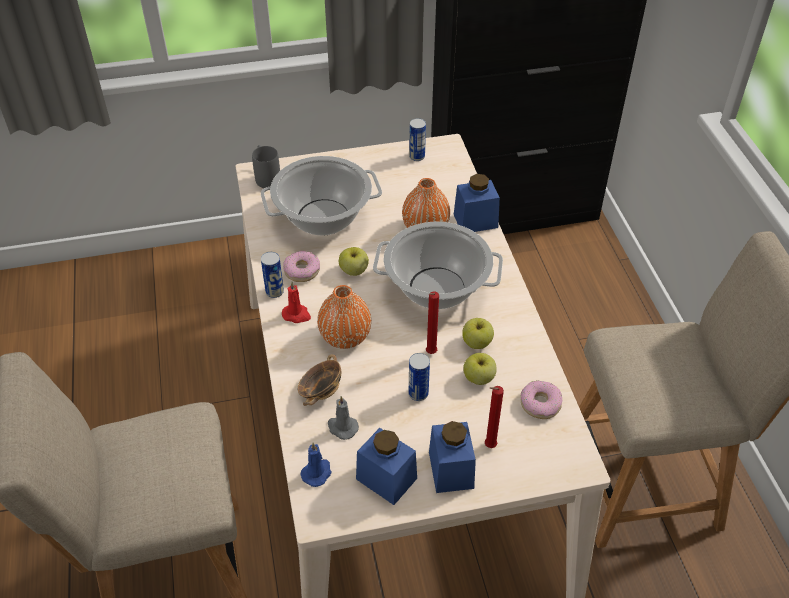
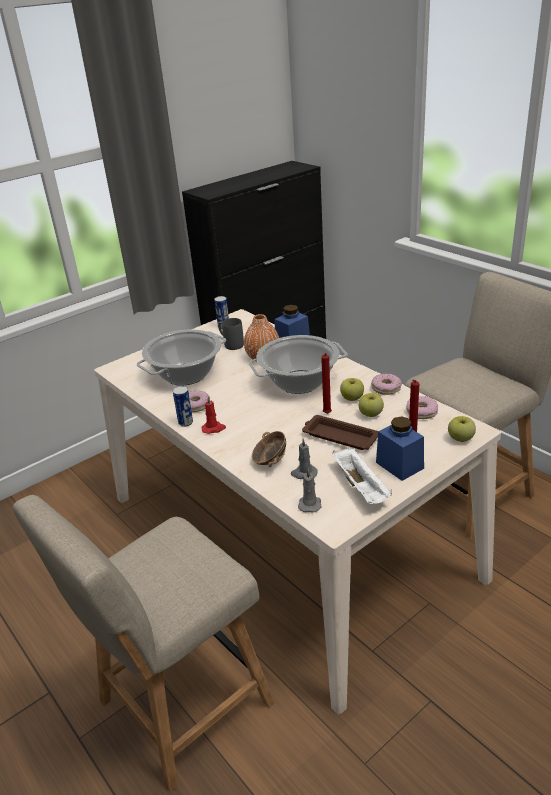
camera: 25 degrees left, 15 degrees down
(266, 176) = (123, 368): grey mug -> grey mug (230, 344)
(317, 472) = (310, 504): blue candle -> grey candle
(345, 336) = (260, 427): orange vase -> none
(354, 271) = (234, 393): apple -> apple (460, 439)
(386, 478) = (361, 487): blue jar -> white tray
(418, 393) = (339, 436): can -> brown tray
(528, 346) = (386, 388): none -> donut

